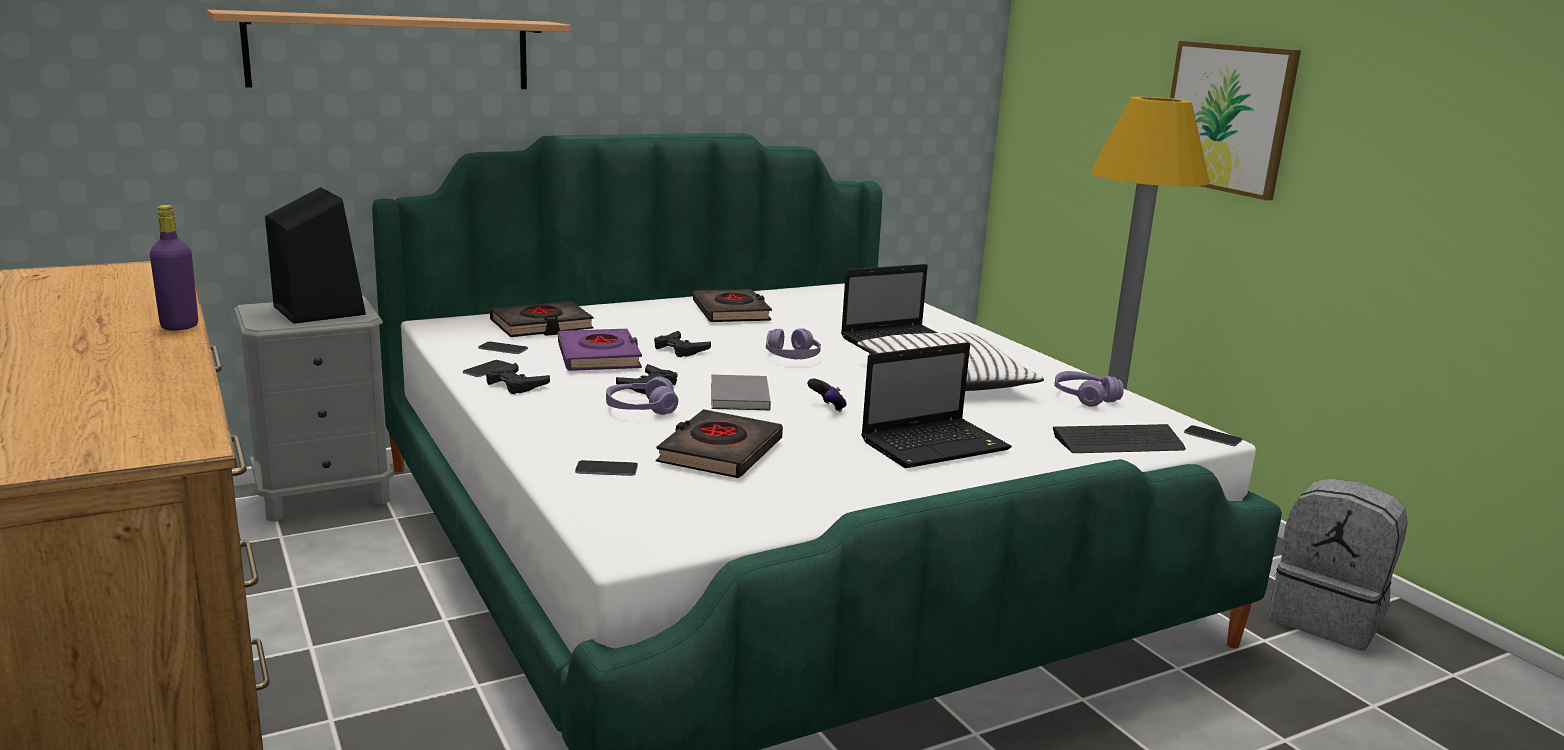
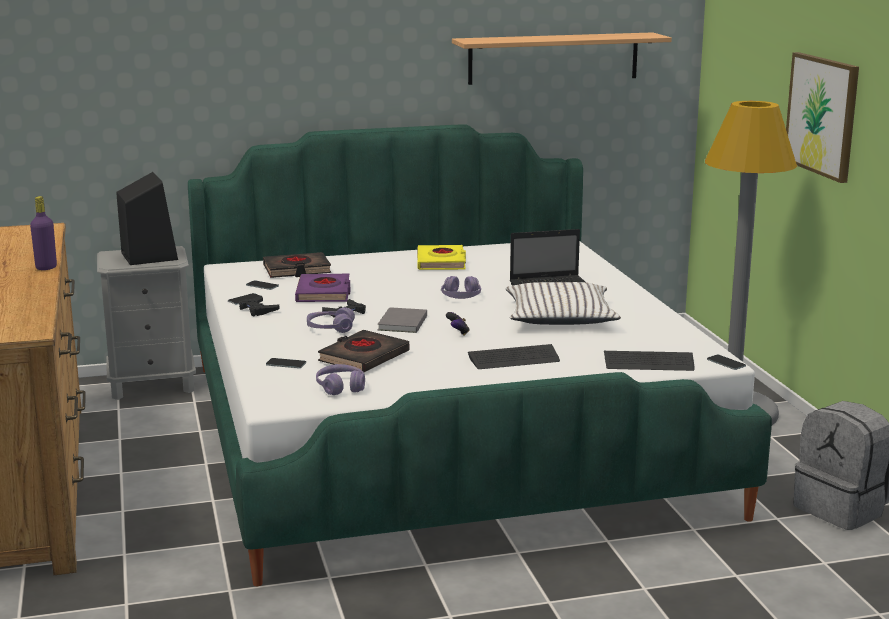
camera: 15 degrees right, 0 degrees up
(391, 52) = (201, 77): shelf -> shelf (553, 58)
(680, 349) = (384, 289): black game controller -> none
(731, 312) = (441, 262): black book -> yellow book
(936, 445) = (514, 359): laptop -> keyboard
(1084, 398) = (656, 333): purple headphones -> purple headphones (341, 387)

